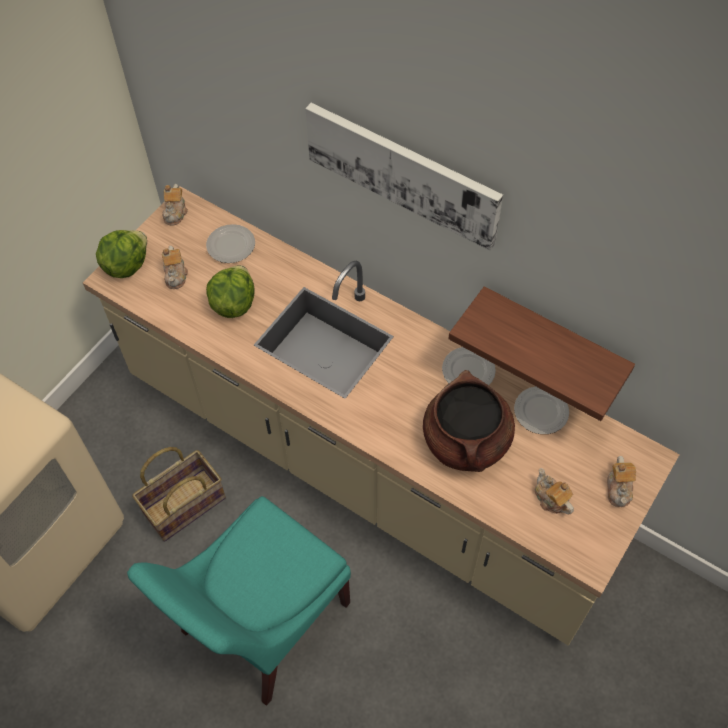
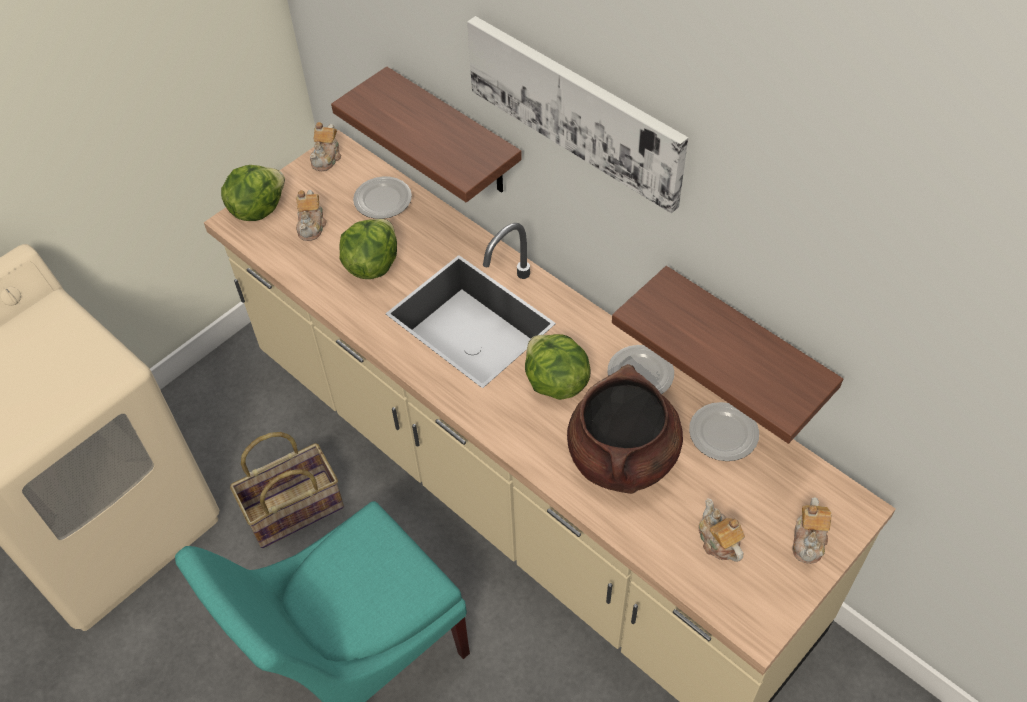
camera: 10 degrees right, 5 degrees down
(290, 189) = (454, 134): none -> shelf
(402, 387) = (555, 383): none -> lettuce

